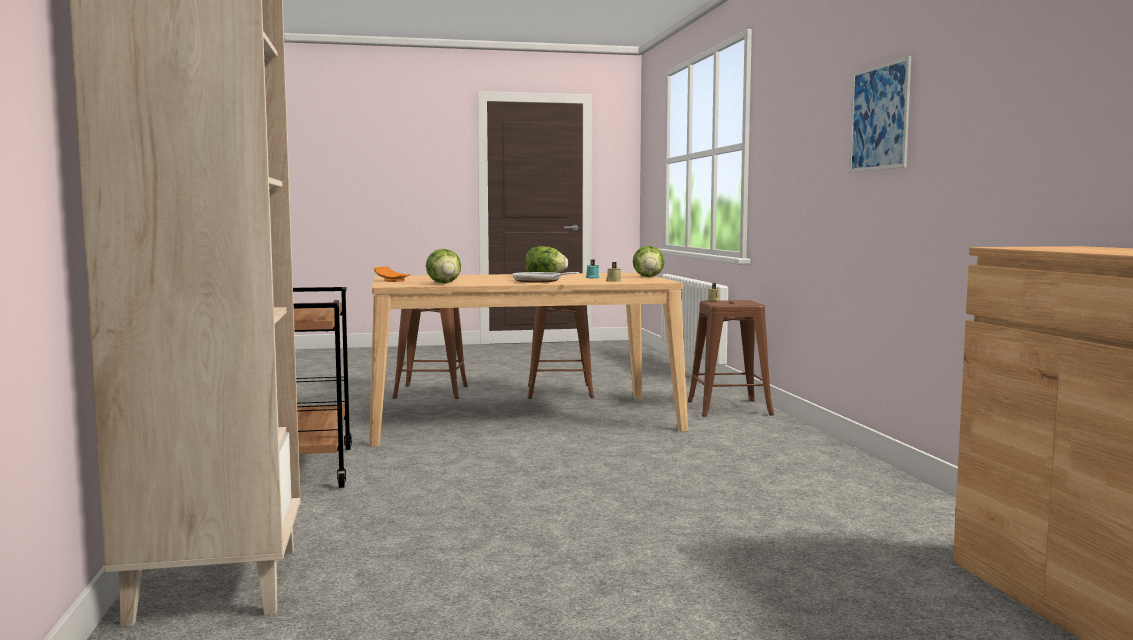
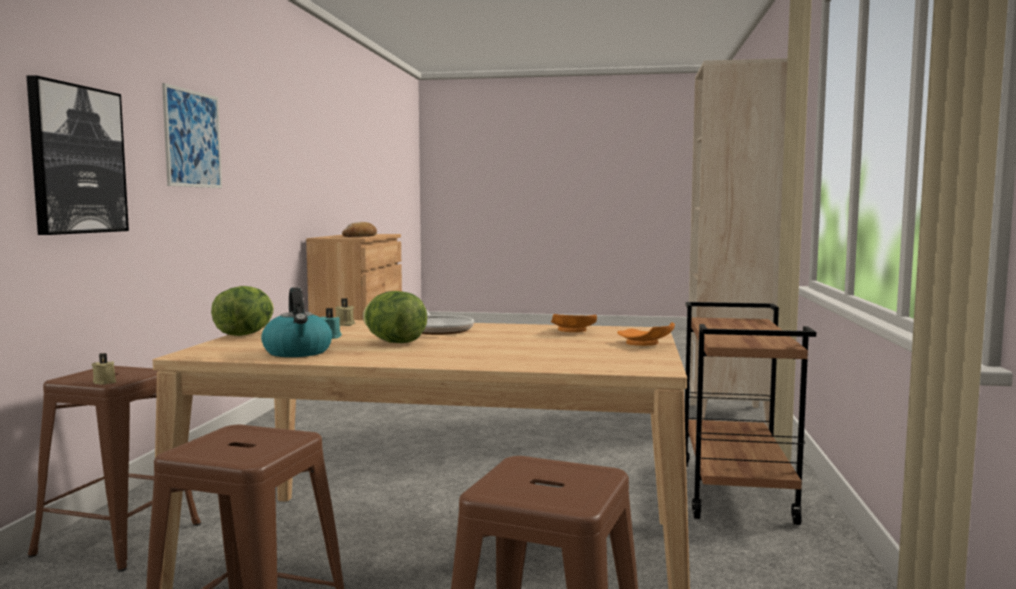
camera: 160 degrees left, 0 degrees up
(444, 283) = (572, 331): lettuce -> orange plate
(580, 274) = (298, 352): none -> kettle
(797, 161) = (77, 160): none -> picture
(1065, 249) = (360, 236): none -> bread

